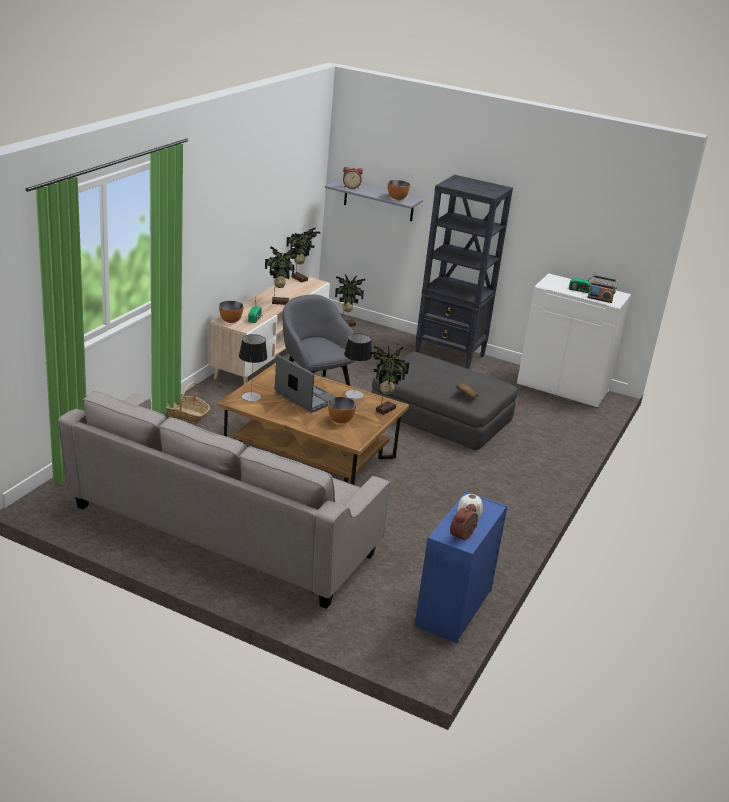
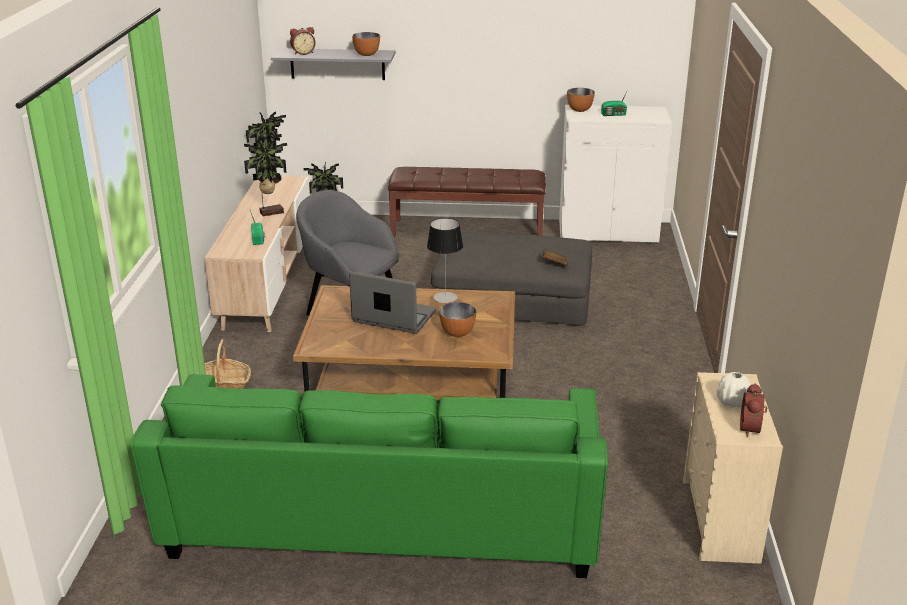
camera: 20 degrees left, 0 degrees up
(222, 531) = (382, 522): grey sofa -> green sofa
(230, 321) = (231, 249): bowl -> bowl (580, 110)
(251, 397) = (328, 336): table lamp -> none
(384, 409) = (494, 305): potted plant -> none
(450, 356) = (467, 229): black bookcase -> brown bench
(453, 609) = (720, 521): blue dresser -> beige dresser
(599, 299) = (643, 118): radio -> none

